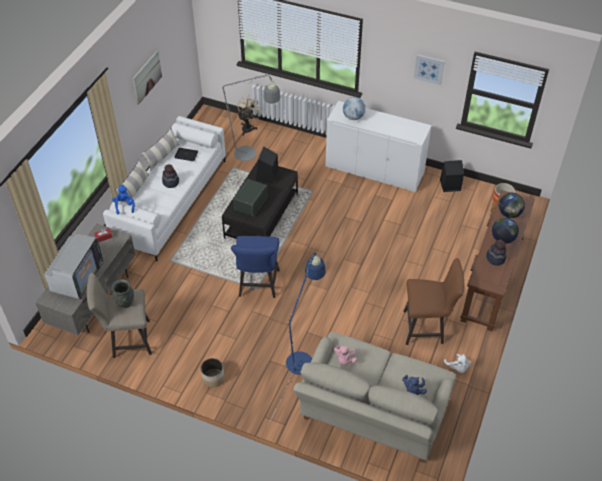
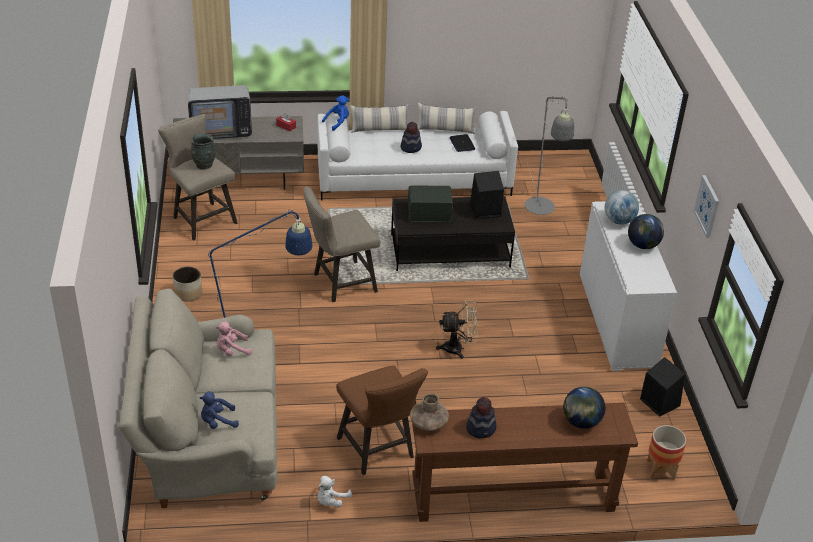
camera: 60 degrees right, 10 degrees down
(147, 77) = (480, 30): picture -> none
(248, 127) = (585, 194): beige fan -> beige fan (458, 348)
(258, 286) = (340, 283): blue stool -> beige stool
(481, 280) = (428, 423): none -> brown vase
(502, 239) = (525, 427): globe -> globe (643, 245)

